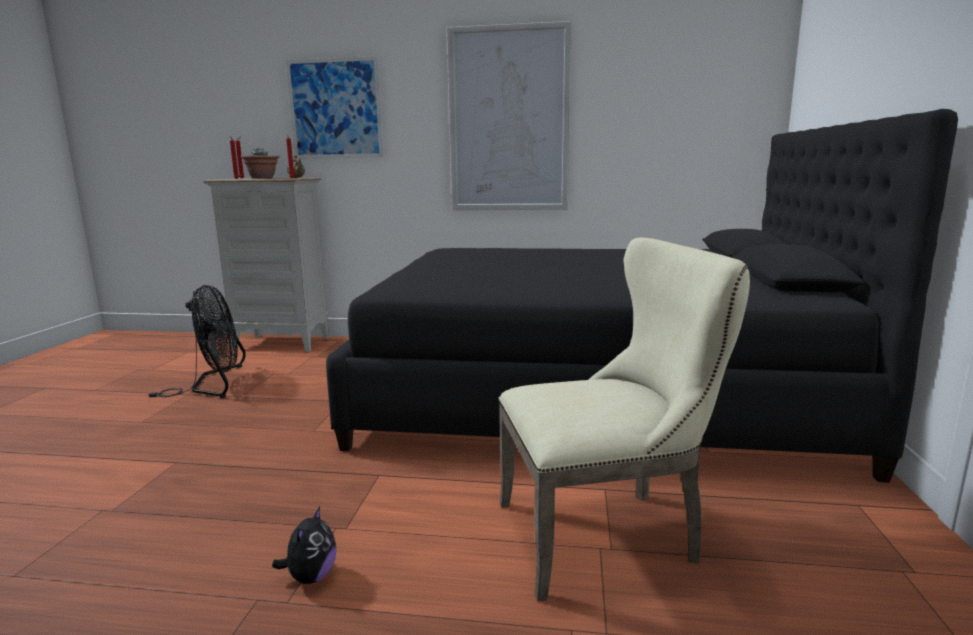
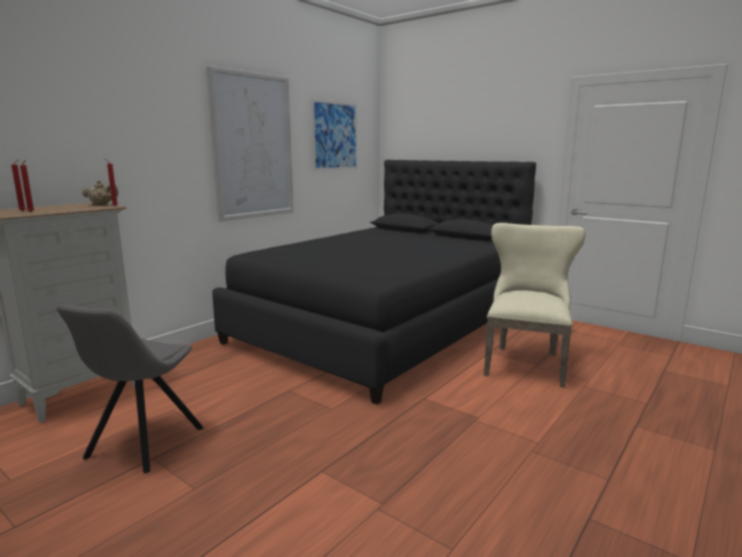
camera: 60 degrees left, 0 degrees up
(212, 384) = (144, 442): black fan -> grey chair
(262, 178) = (63, 208): potted plant -> none
(311, 576) = (519, 433): plush toy -> none
(335, 109) = (104, 129): picture -> picture (335, 136)

